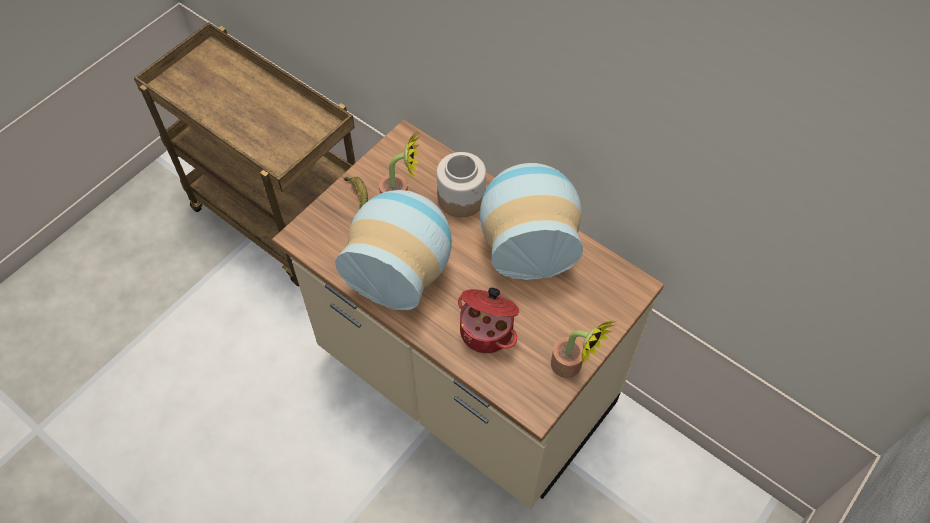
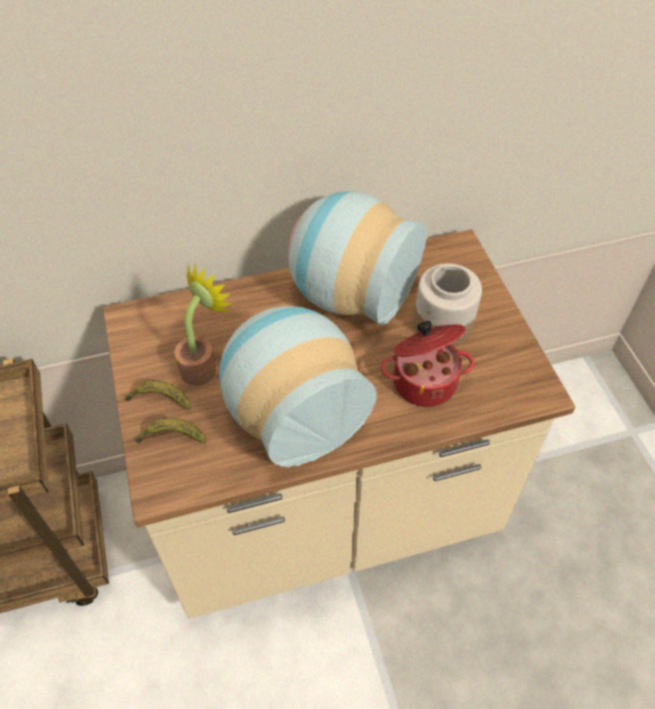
camera: 55 degrees left, 5 degrees down
(338, 219) = (172, 437): none -> banana
(461, 197) = (249, 314): jar -> jar (442, 323)
(571, 367) = (513, 339): potted plant -> none

